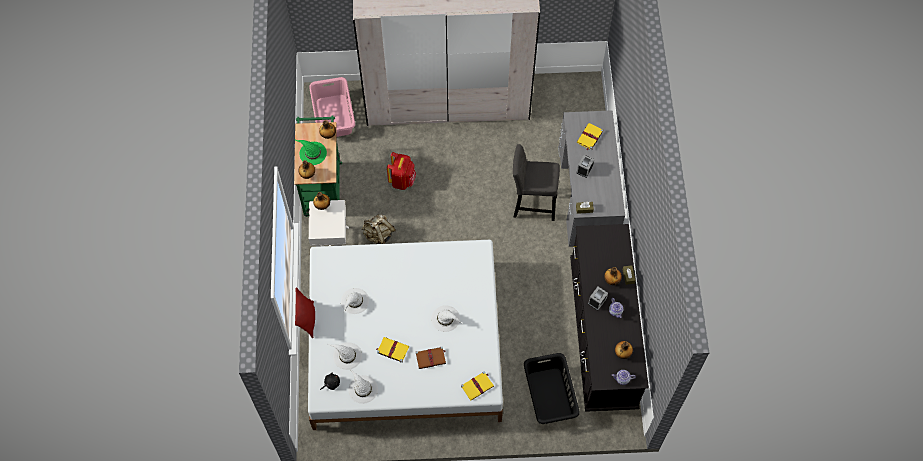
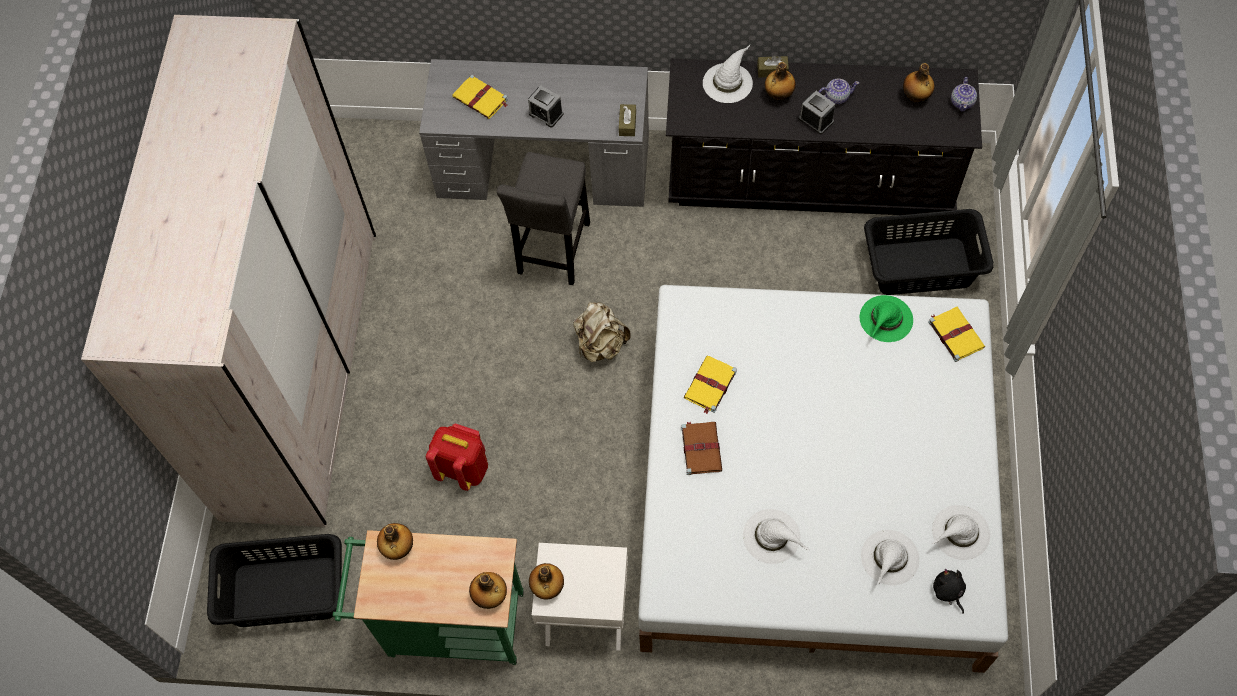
camera: 80 degrees left, 0 degrees up
(307, 319) = (807, 632): red pillow -> none
(312, 153) = (437, 583): green hat -> green hat (886, 319)
(334, 116) = (285, 591): pink laundry basket -> black laundry basket
(379, 235) = (578, 521): beige backpack -> beige backpack (600, 344)
(392, 349) = (879, 473): yellow book -> yellow book (710, 385)
(431, 358) = (899, 406): brown book -> brown book (701, 448)
(446, 318) = (819, 374): white hat -> white hat (727, 82)

